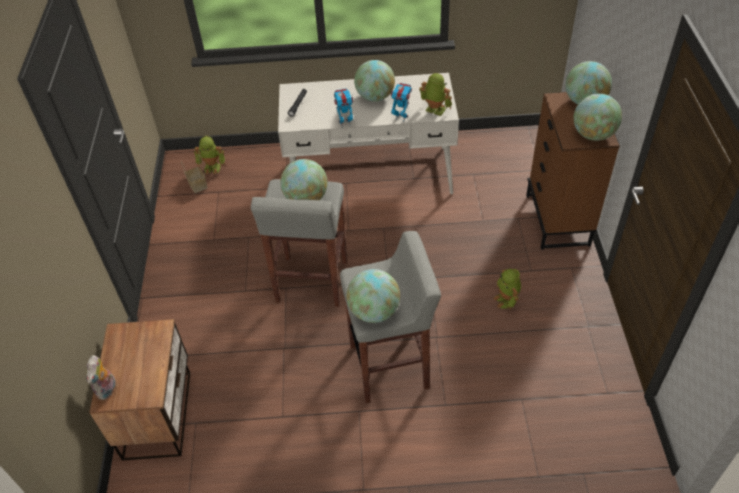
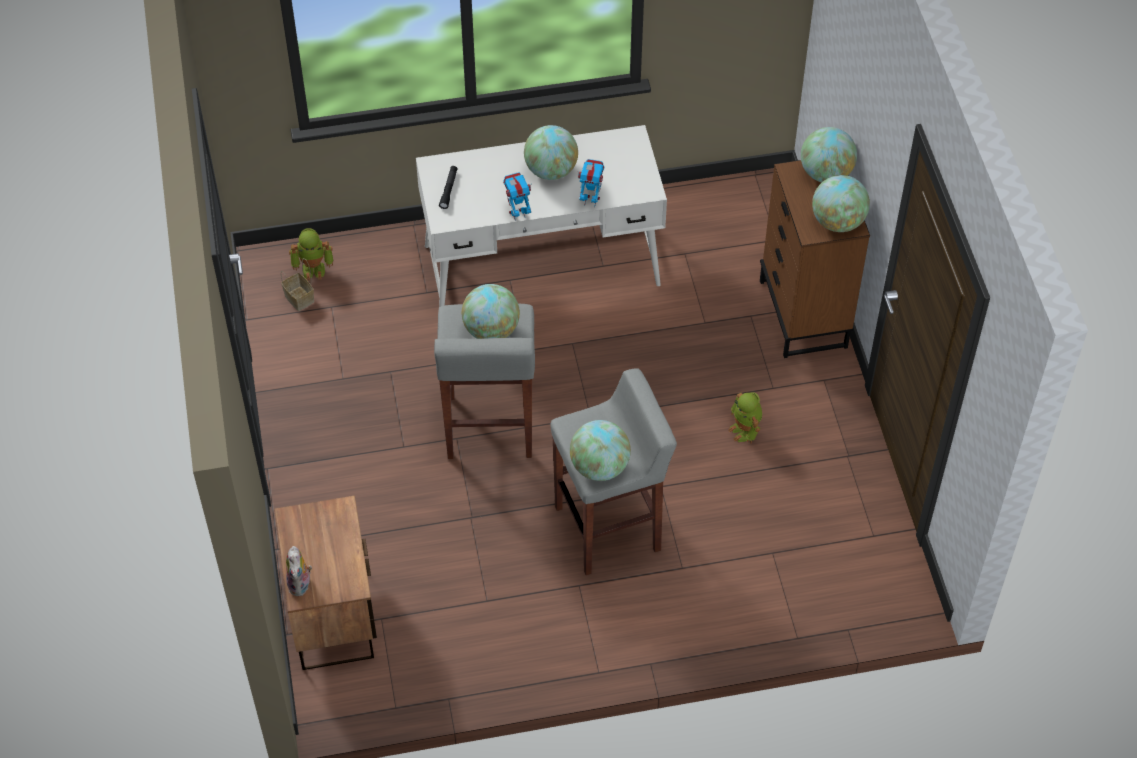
camera: 10 degrees left, 5 degrees up
(434, 110) = (633, 187): toy robot -> none

